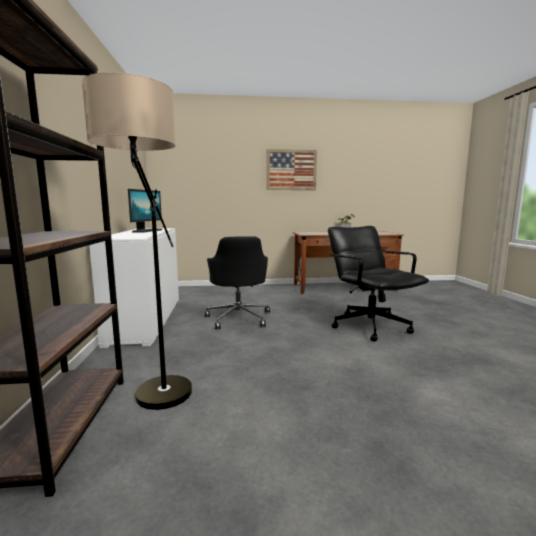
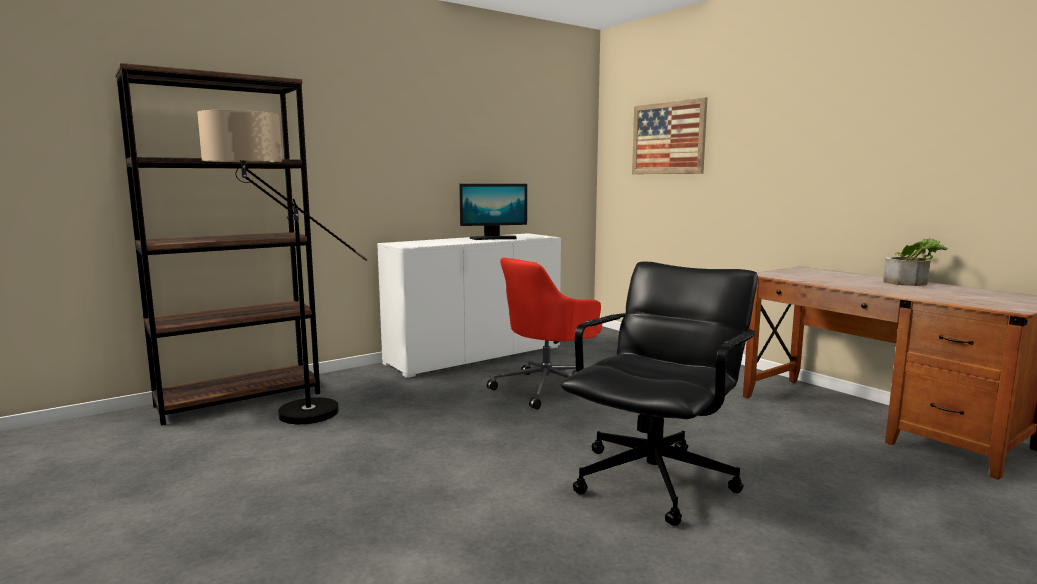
camera: 60 degrees right, 0 degrees up
(239, 317) = (548, 389): black office chair -> red office chair
(291, 170) = (809, 130): picture -> picture (668, 138)

